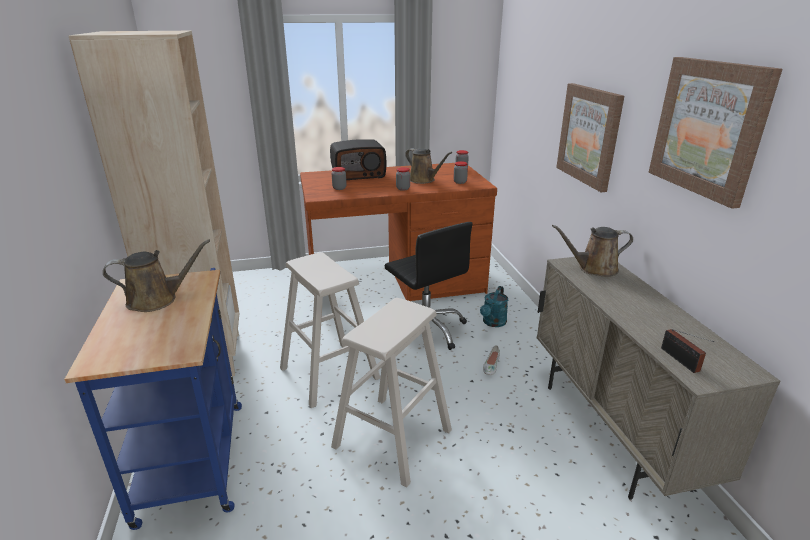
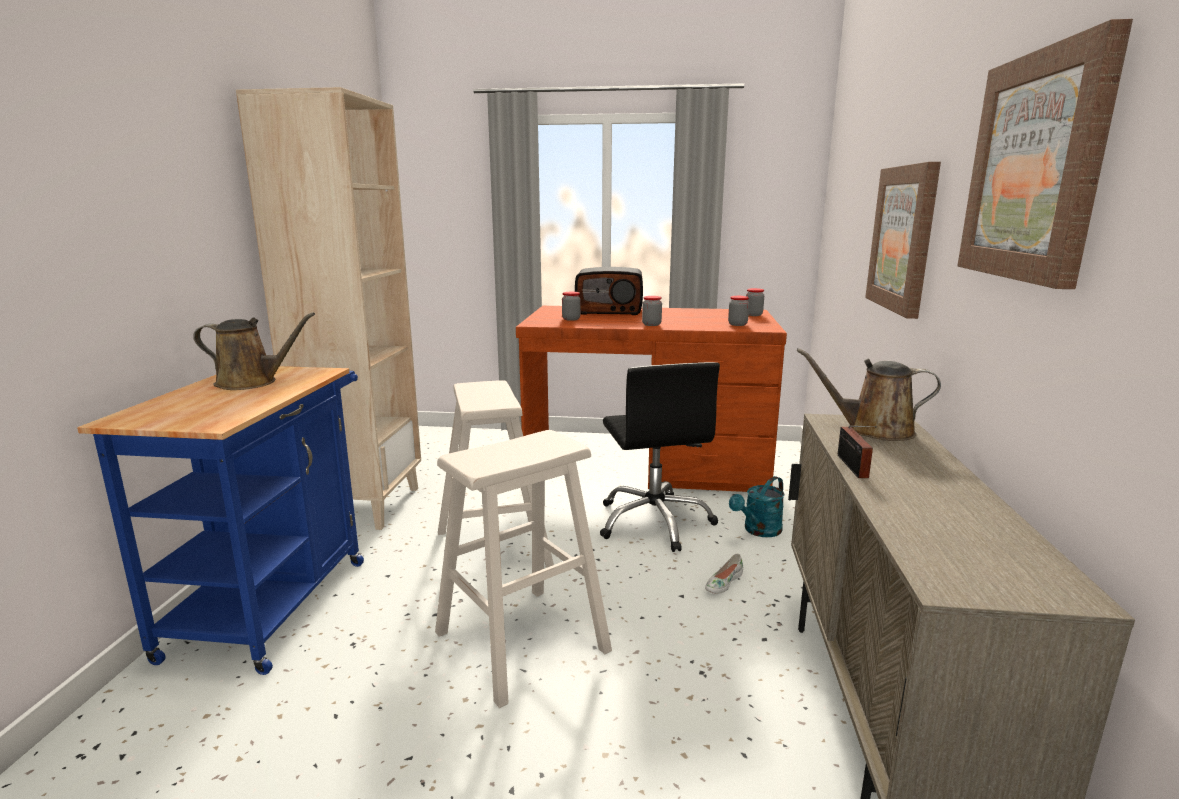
camera: 20 degrees right, 10 degrees down
(423, 180) = (689, 320): brown watering can -> none
(681, 361) = (931, 555): radio -> radio (852, 467)

